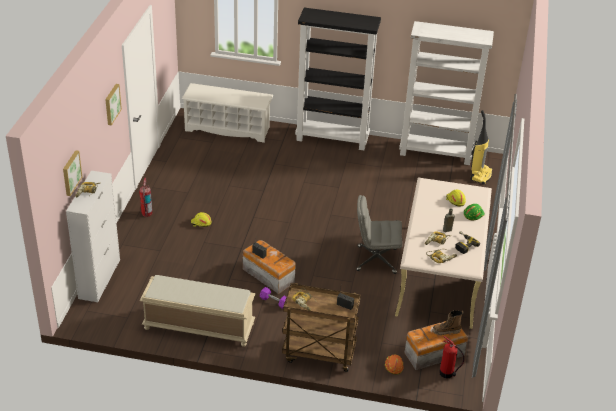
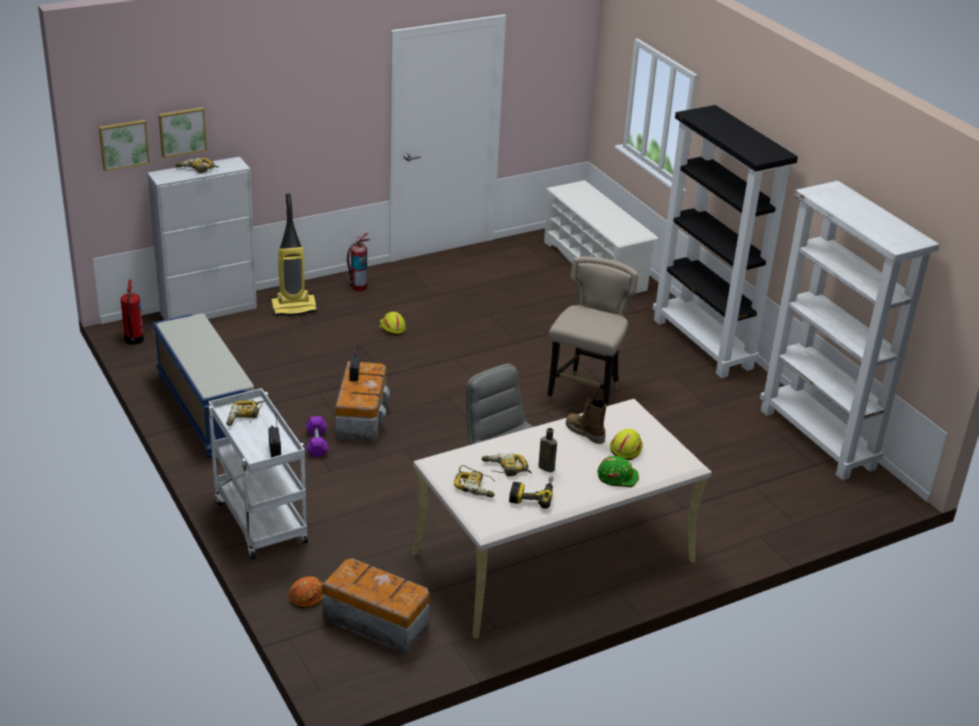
camera: 50 degrees right, 5 degrees down
(111, 104) = (335, 98): picture -> picture (123, 144)
(198, 327) = (205, 409): beige bench -> blue bench
(318, 354) = (258, 521): brown cart -> white cart
(334, 197) = (585, 398): none -> beige stool
(446, 331) = (391, 592): boot -> boot (584, 433)
(447, 373) = (349, 654): fire extinguisher -> fire extinguisher (133, 340)
(480, 175) = (836, 500): vacuum cleaner -> vacuum cleaner (294, 307)

